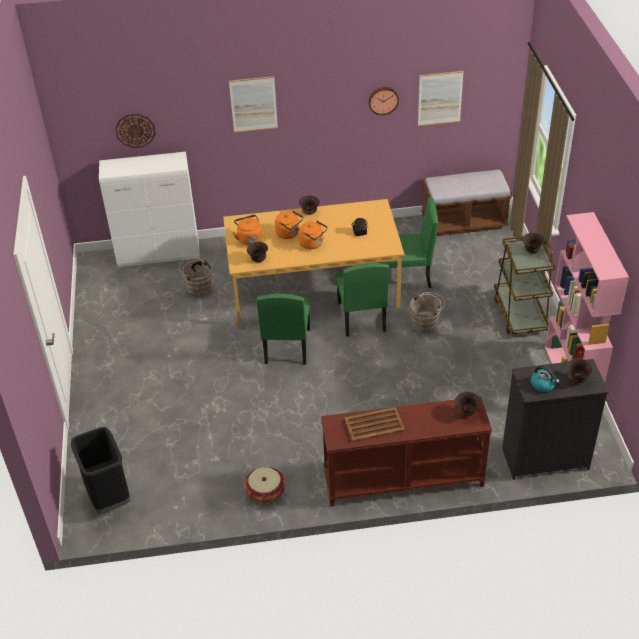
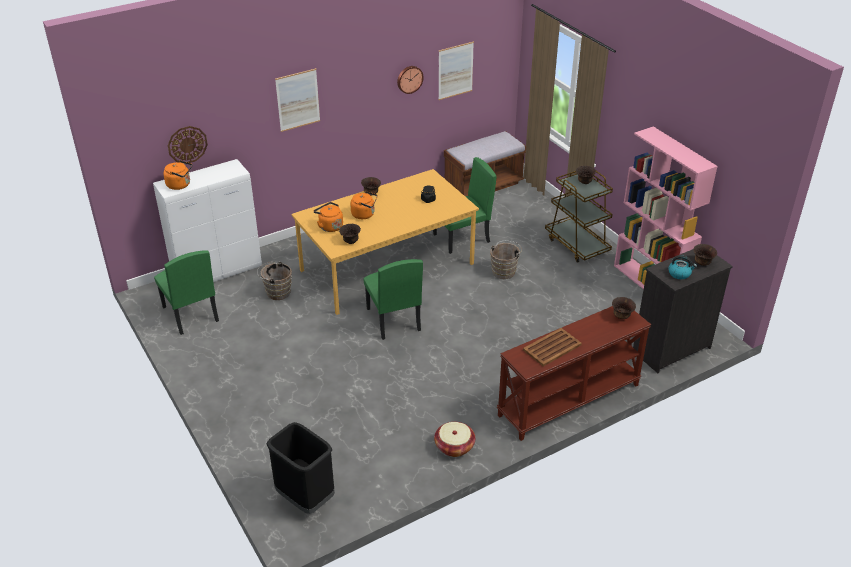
camera: 25 degrees left, 5 degrees down
(313, 244) = (392, 218): orange kettle -> orange kettle (180, 185)
(361, 317) = (444, 279): green chair -> green chair (190, 314)

